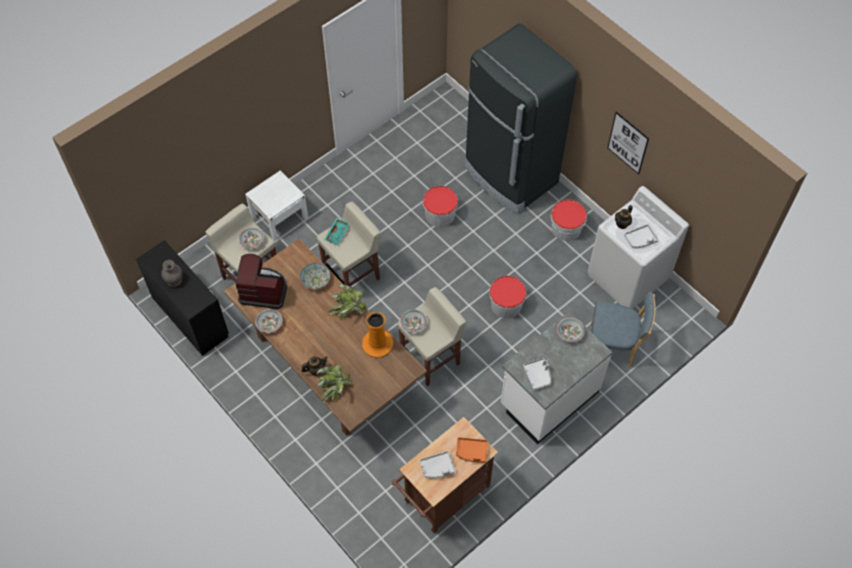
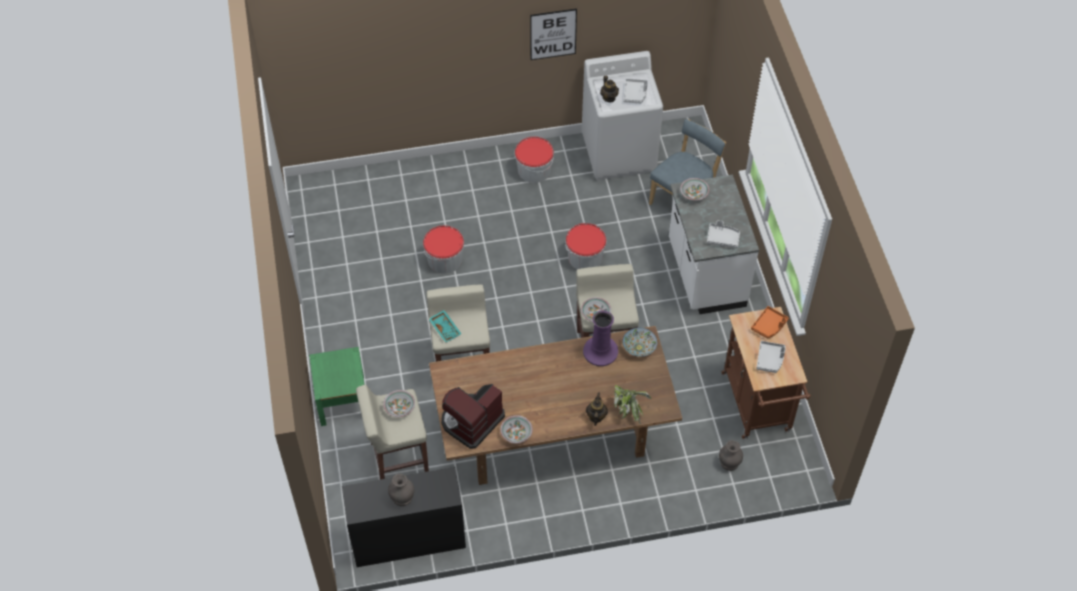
camera: 60 degrees left, 5 degrees down
(279, 217) = (342, 399): white nightstand -> green nightstand
(315, 280) = (491, 370): bowl -> bowl (639, 347)
(348, 310) = (545, 358): potted plant -> none
(376, 501) = (729, 463): none -> grey vase
(377, 343) = (600, 351): orange vase -> purple vase
(510, 176) = (442, 182): black fridge -> none

